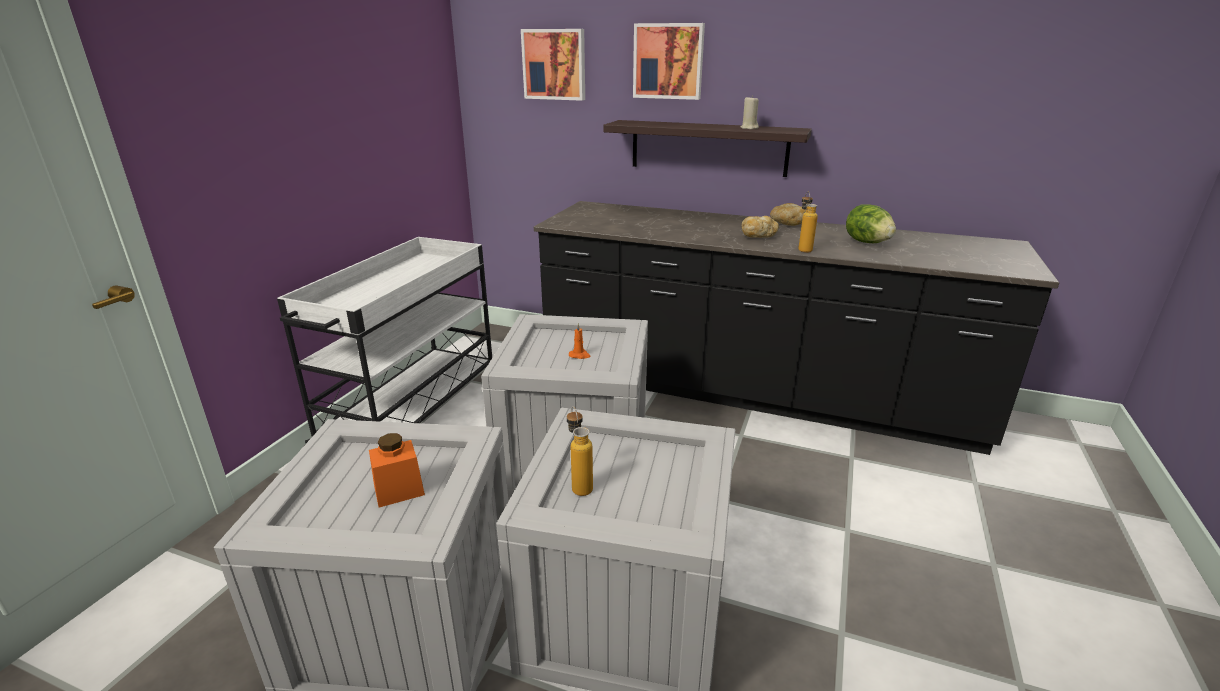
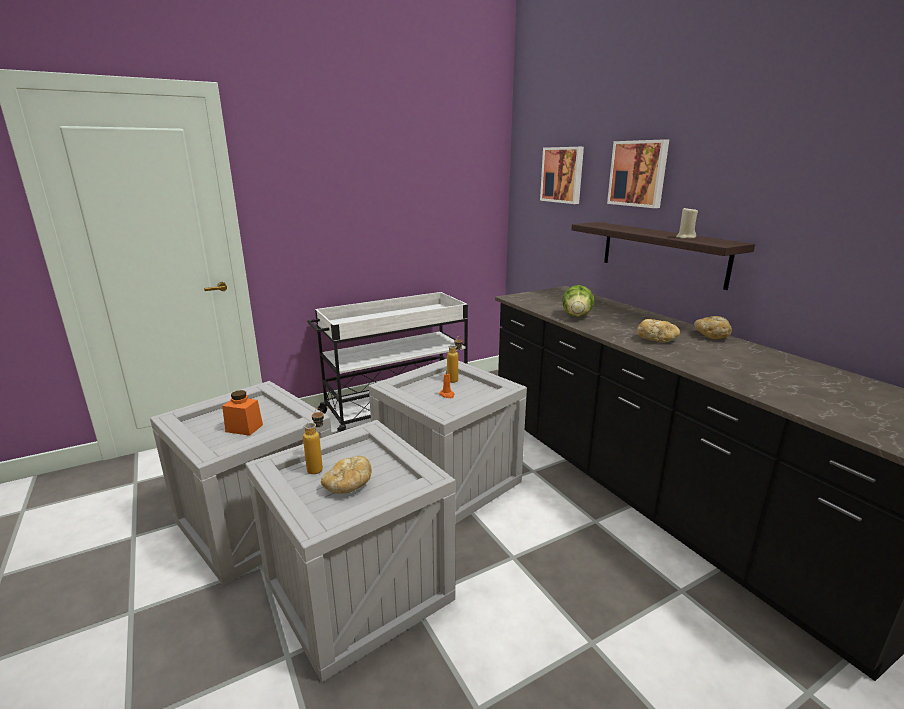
camera: 40 degrees right, 5 degrees down
(645, 486) = (348, 486): none -> bread
(803, 249) = (676, 358): bottle -> bottle (455, 379)
(867, 242) = (764, 370): lettuce -> lettuce (576, 316)

